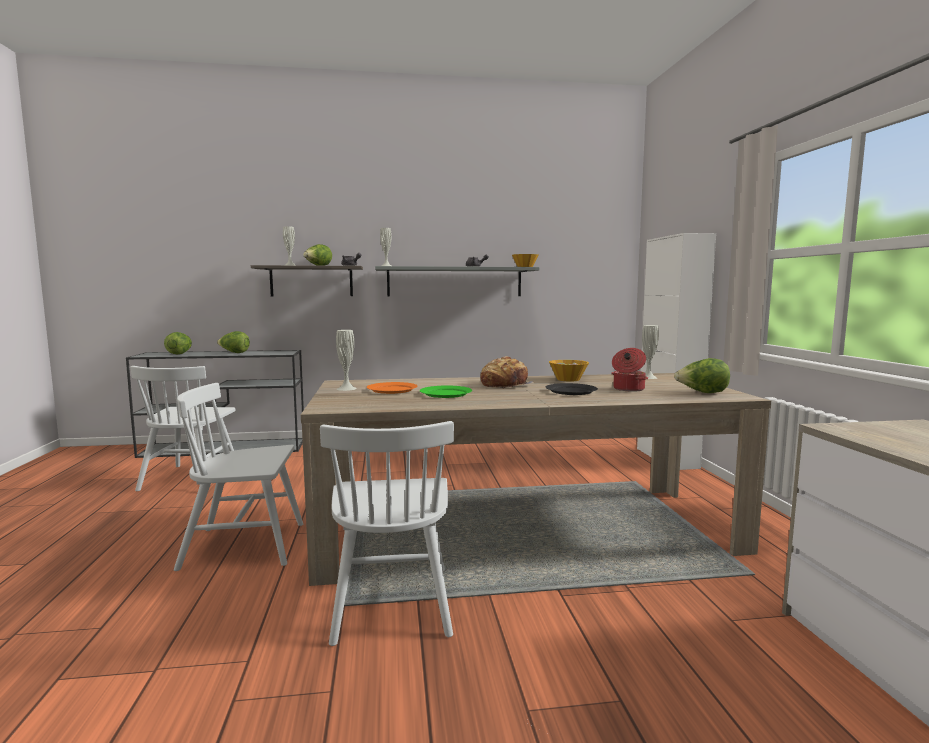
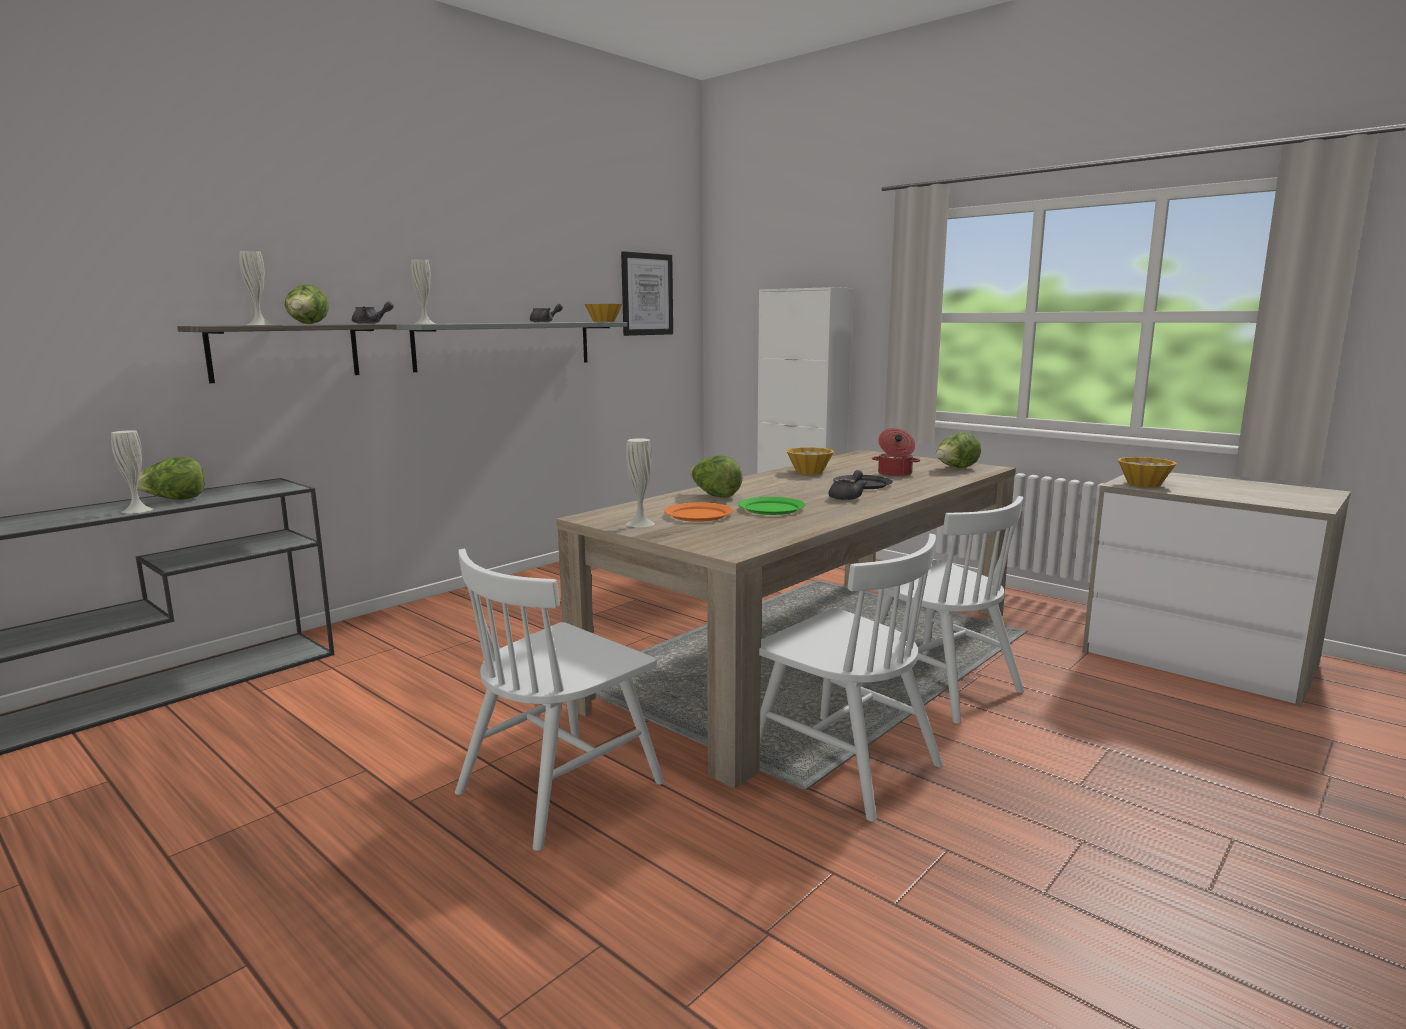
camera: 40 degrees left, 5 degrees up
(179, 353) = (49, 518): lettuce -> lettuce (715, 496)
(190, 478) = (229, 747): white chair -> white chair (937, 685)
(504, 384) = (778, 487): bread -> none
(524, 396) = (847, 497): none -> grey teapot
(579, 249) = (647, 294): none -> picture
(648, 377) = (861, 458): white vase -> white vase (137, 510)
(861, 431) = (1143, 484): none -> bowl

